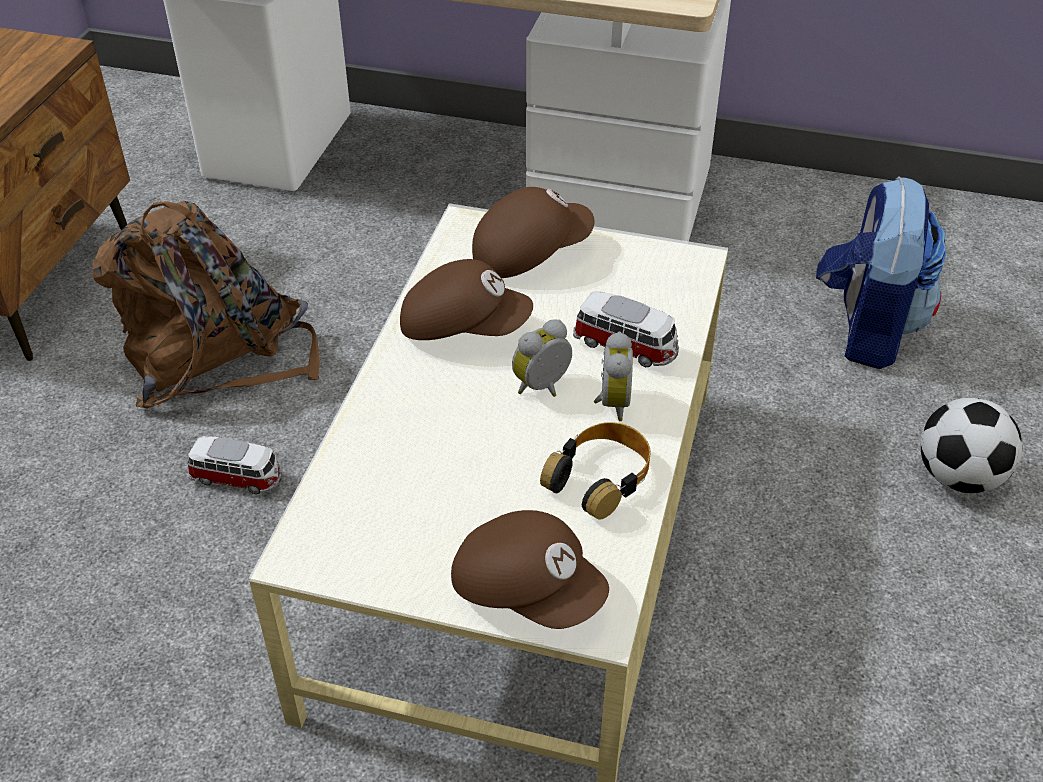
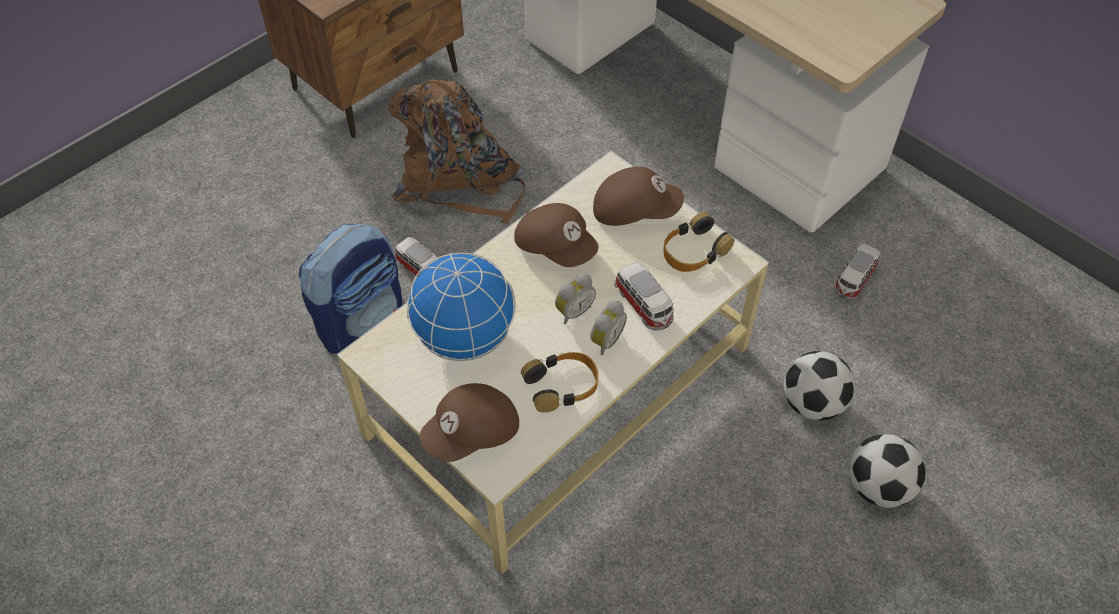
camera: 30 degrees right, 10 degrees up
(422, 477) = (464, 337): none -> globe
(528, 589) = (473, 434): brown cap -> brown cap turned 75 degrees clockwise
(544, 388) = (573, 311): alarm clock -> alarm clock turned 150 degrees clockwise
(635, 267) = (694, 250): none -> headphones
(763, 283) = (854, 280): none -> toy car
(820, 423) = (812, 403): none -> football
(866, 329) = (903, 349): backpack -> backpack (361, 320)

